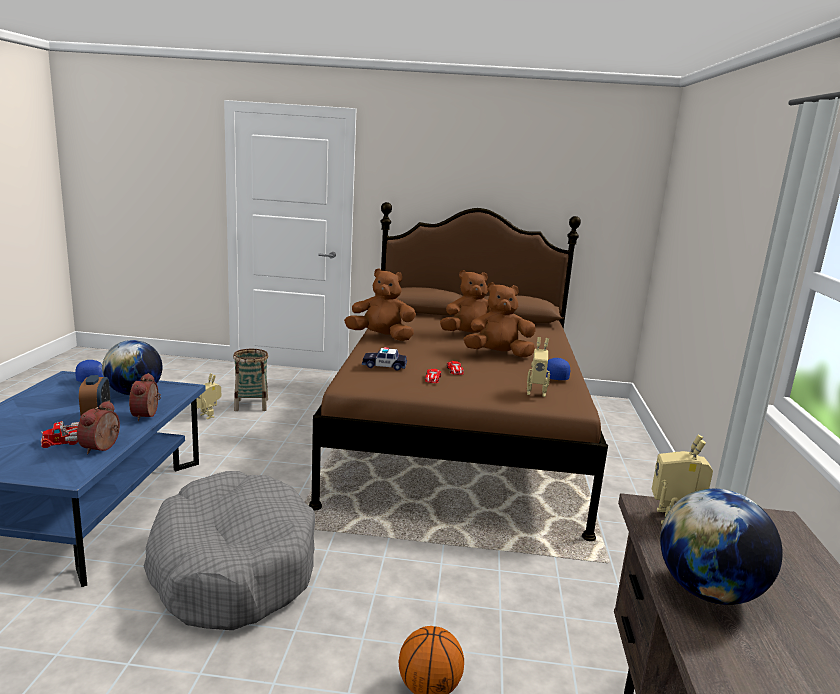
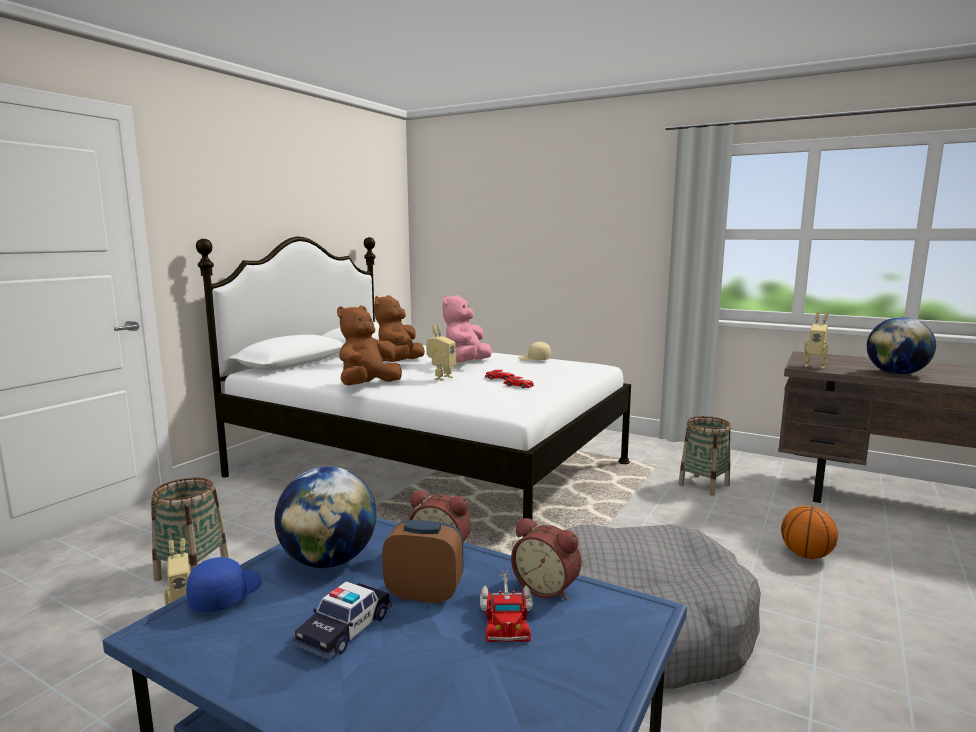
camera: 65 degrees left, 5 degrees down
(384, 366) = (476, 392): toy car -> toy car (345, 629)
(459, 439) = (429, 469): brown bed -> white bed
(498, 354) = (466, 363): brown plush toy -> pink plush toy
(536, 392) = (569, 368): toy robot -> toy robot (441, 378)
(554, 376) = (534, 359): blue cap -> beige cap
(580, 604) = (704, 485): none -> basket

